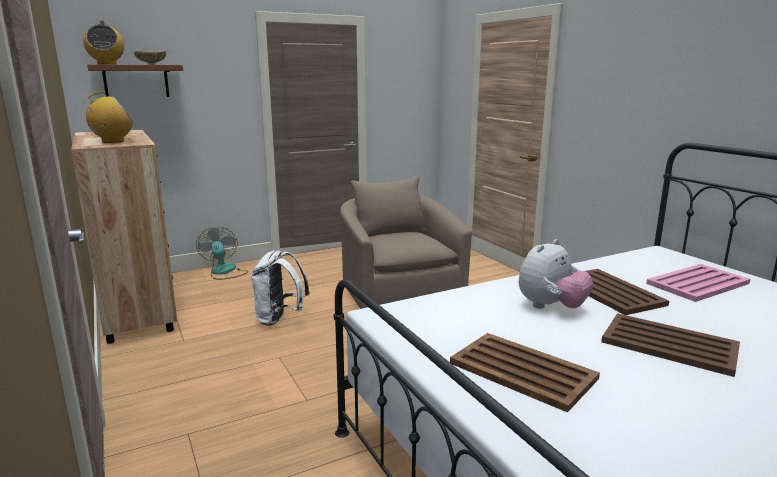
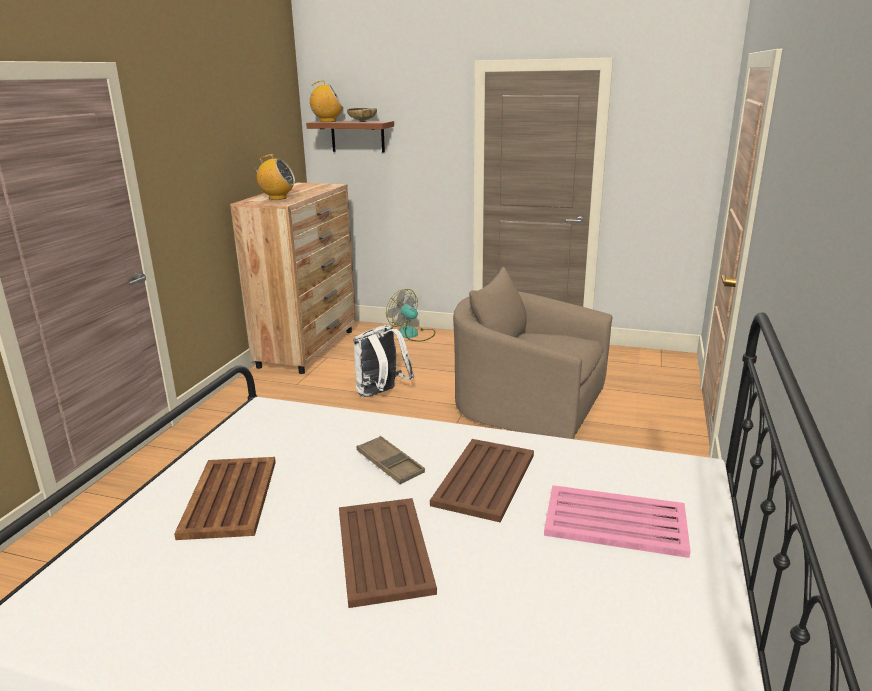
camera: 45 degrees right, 5 degrees up
(107, 64) = (327, 121): radio -> radio turned 120 degrees counterclockwise
(224, 272) = (412, 334): fan -> fan turned 75 degrees counterclockwise
(398, 289) = (527, 405): beige armchair -> beige armchair turned 90 degrees counterclockwise
(551, 307) = (390, 464): plush toy -> brown tray

